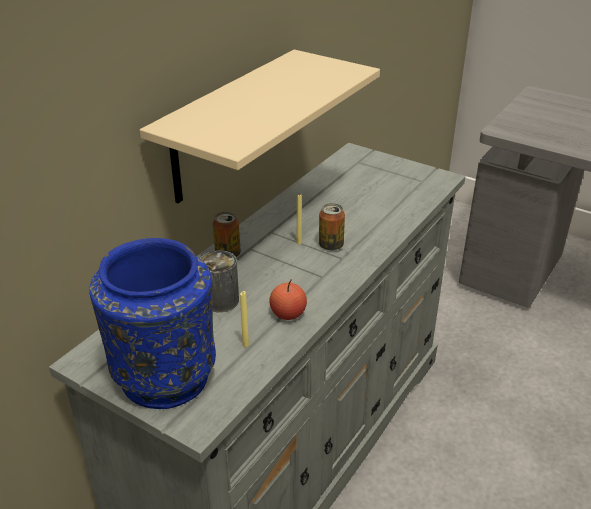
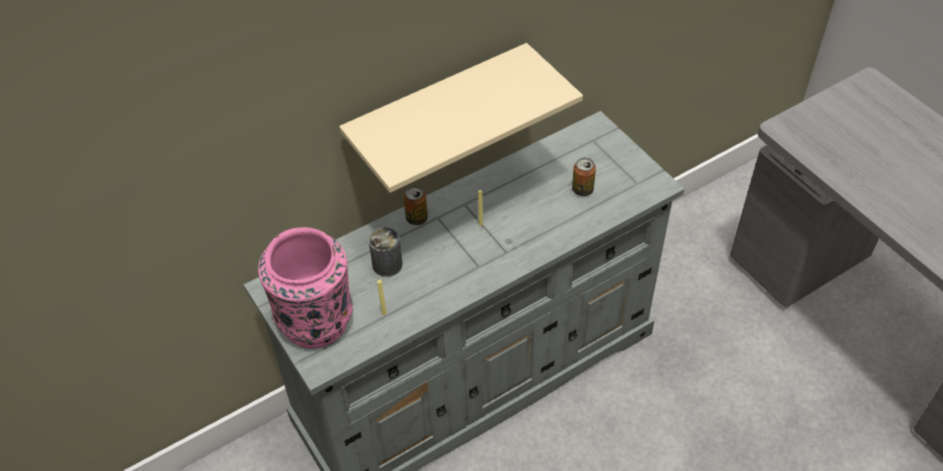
camera: 25 degrees right, 15 degrees up
(164, 375) = (315, 319): blue vase -> pink vase
(288, 314) = (430, 295): apple -> none
(331, 245) = (505, 235): can -> can (582, 190)

